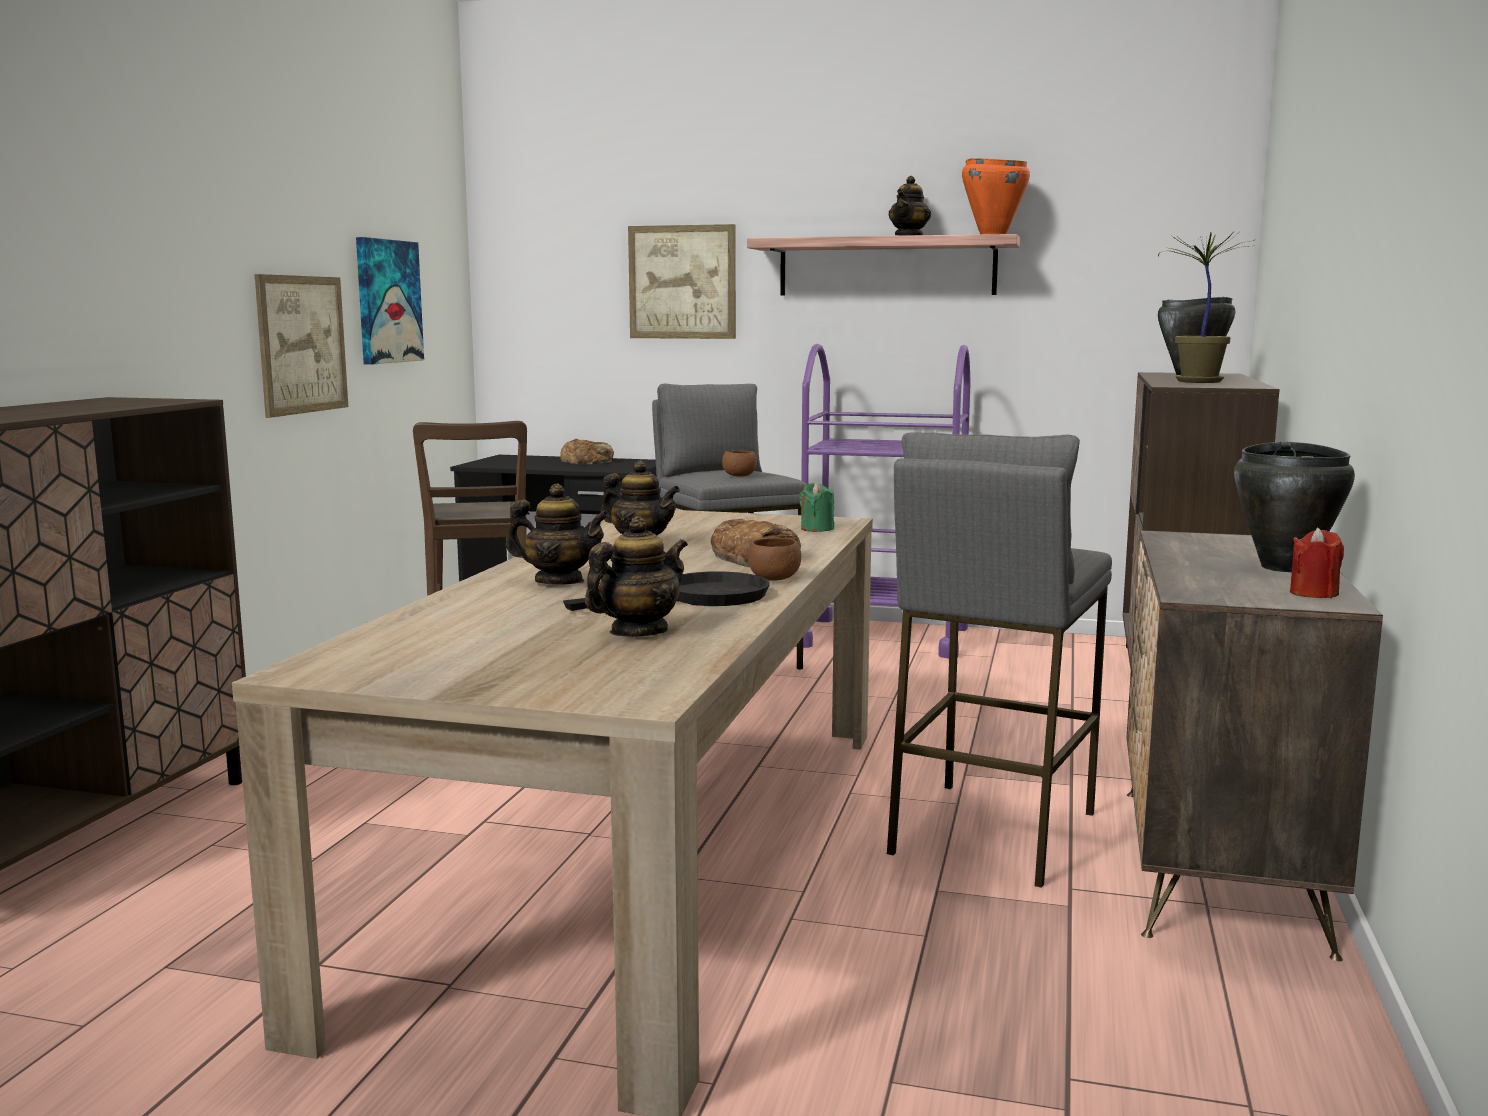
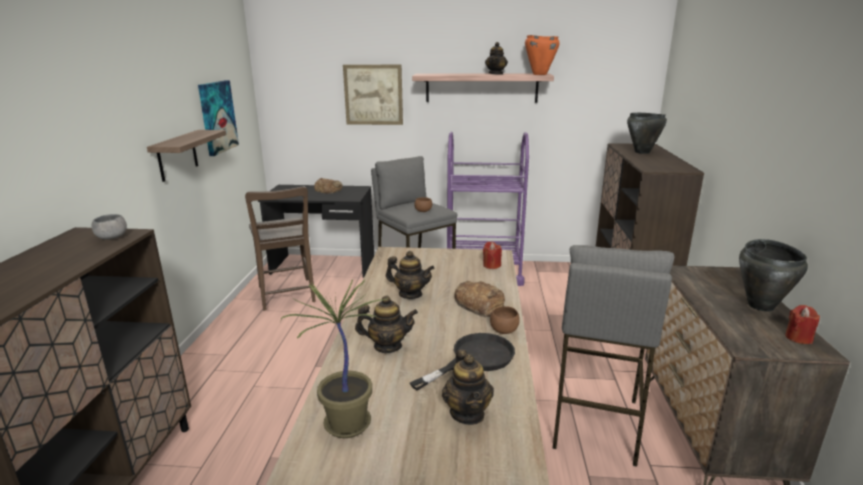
camera: 10 degrees left, 10 degrees up
(156, 401) = (112, 237): none -> grey bowl
(302, 344) = (177, 155): picture -> shelf
(638, 632) = (467, 413): teapot -> teapot turned 135 degrees clockwise
(817, 529) = (491, 265): green candle -> red candle
(1197, 381) = (654, 161): potted plant -> potted plant (345, 425)

